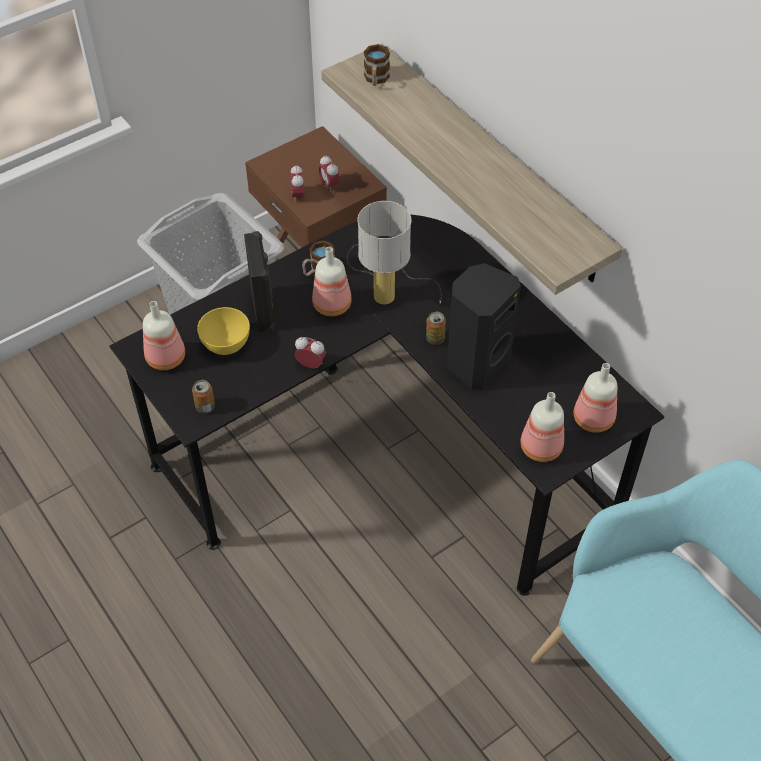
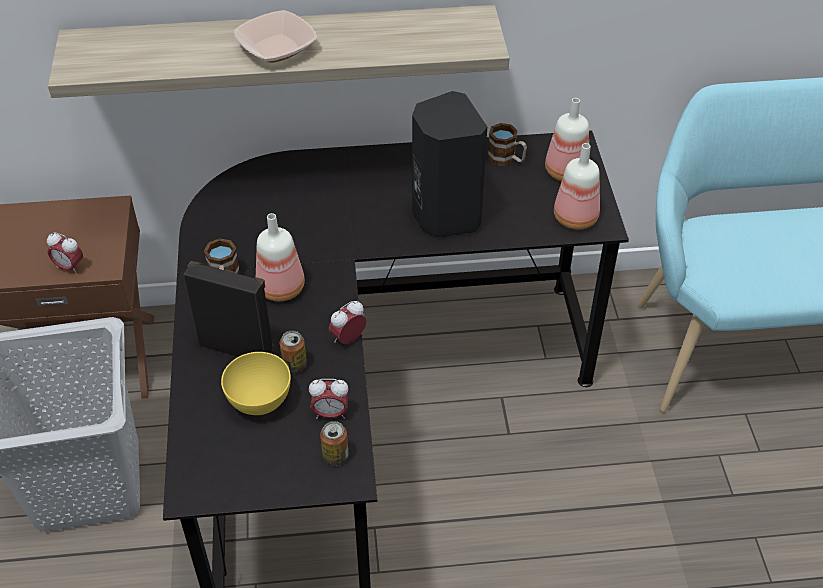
camera: 60 degrees left, 5 degrees down
(165, 357) = (230, 465): bottle -> none
(329, 185) = (82, 236): alarm clock -> alarm clock (330, 413)
(376, 79) = (110, 54): mug -> mug (506, 159)
(387, 286) = (293, 235): table lamp -> none
(435, 338) = (391, 231): can -> can (294, 365)
(453, 154) = (276, 48): none -> bowl

